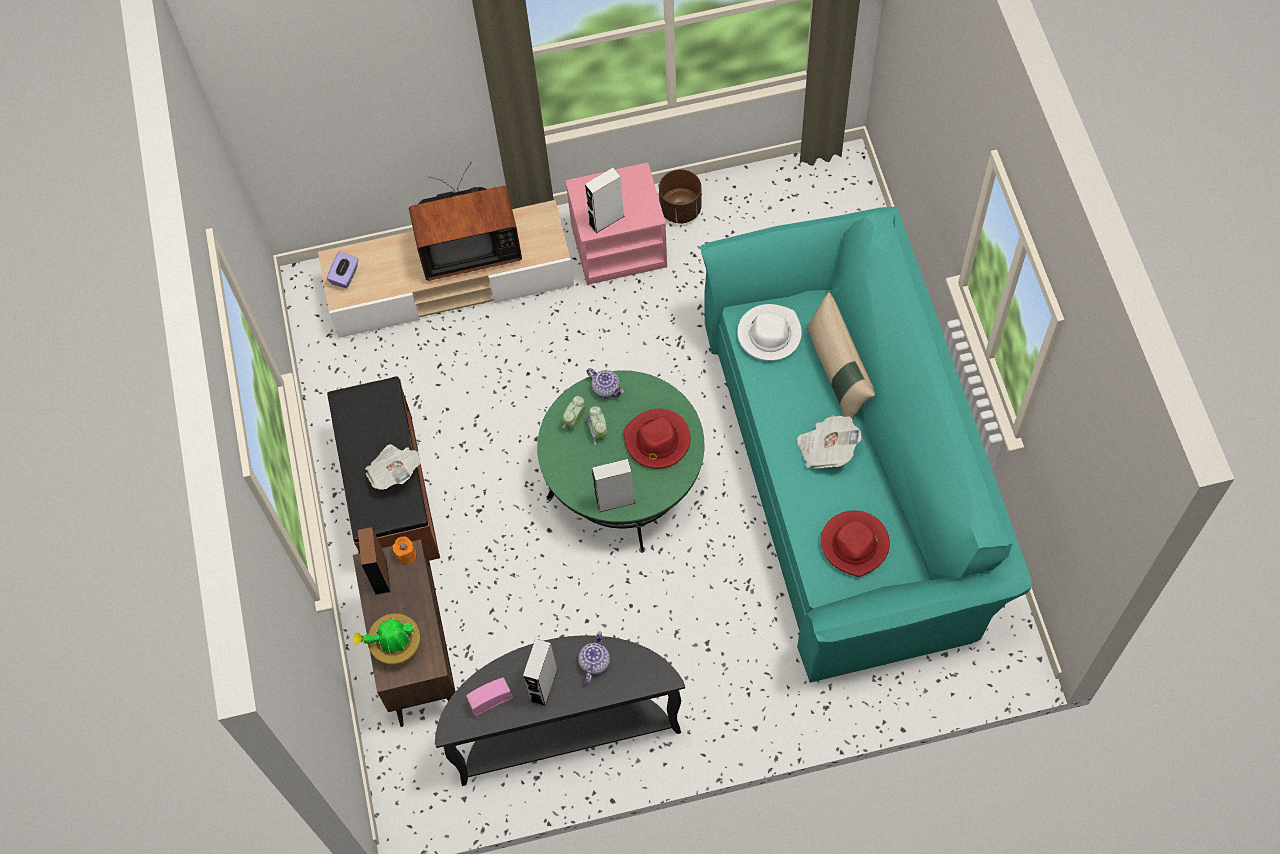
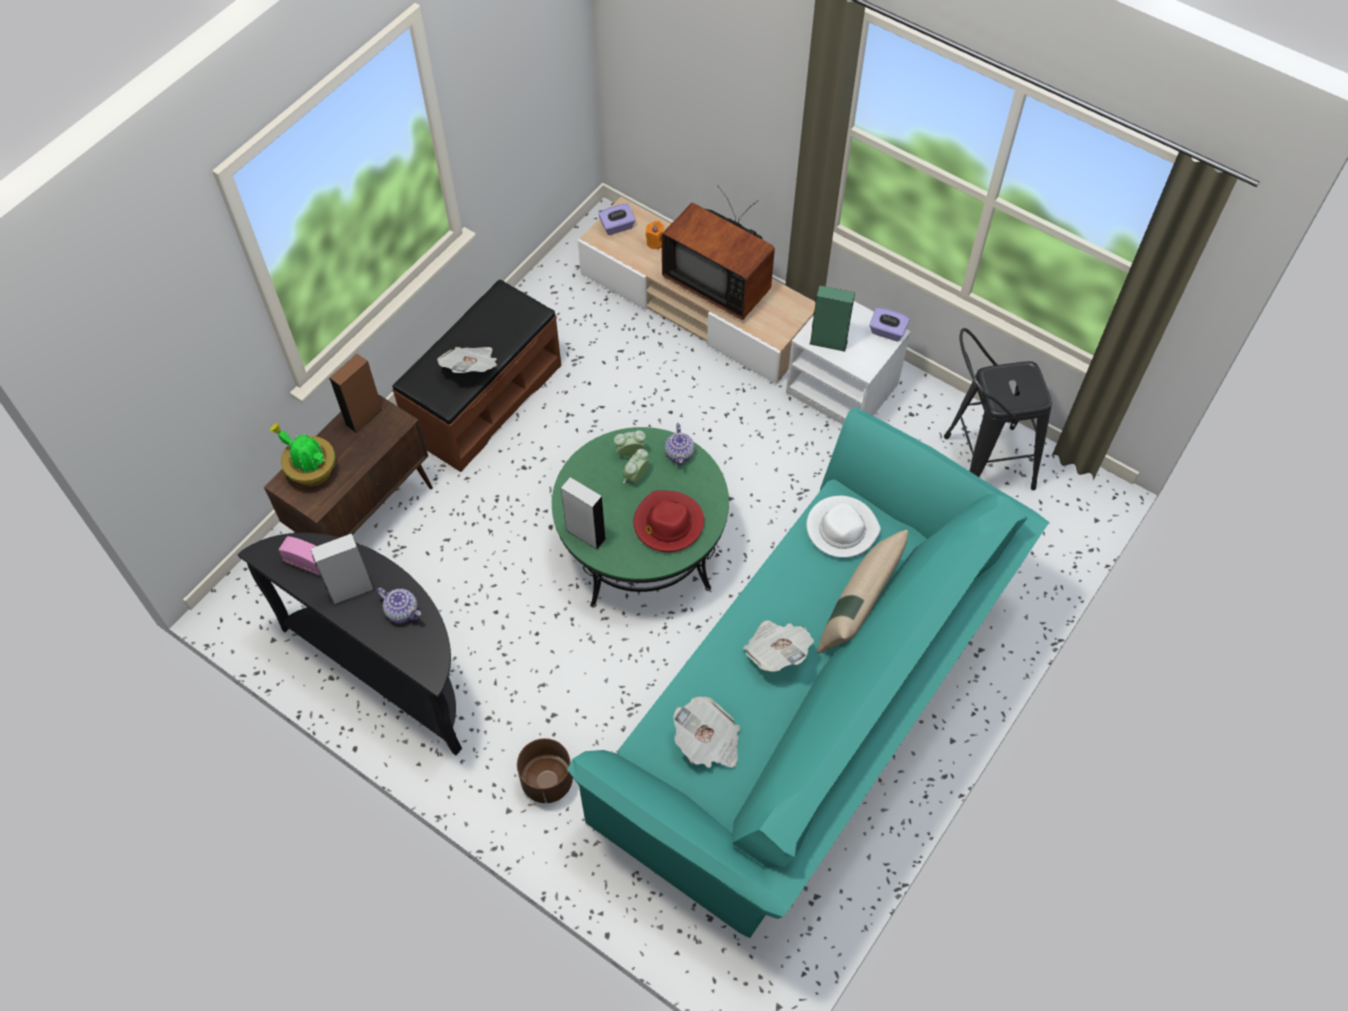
camera: 45 degrees right, 5 degrees down
(406, 555) = (396, 420): orange candle -> orange candle (655, 242)
(594, 662) = (402, 611): teapot -> teapot turned 60 degrees clockwise
(606, 220) = (828, 342): white speaker -> green speaker
(619, 246) = (843, 388): pink nightstand -> white nightstand
(634, 177) = (887, 332): none -> purple tissue box
(680, 209) = (920, 404): brown planter -> brown planter (546, 781)
(761, 214) = (977, 463): none -> black stool
(855, 544) = (708, 742): red hat -> newspaper

